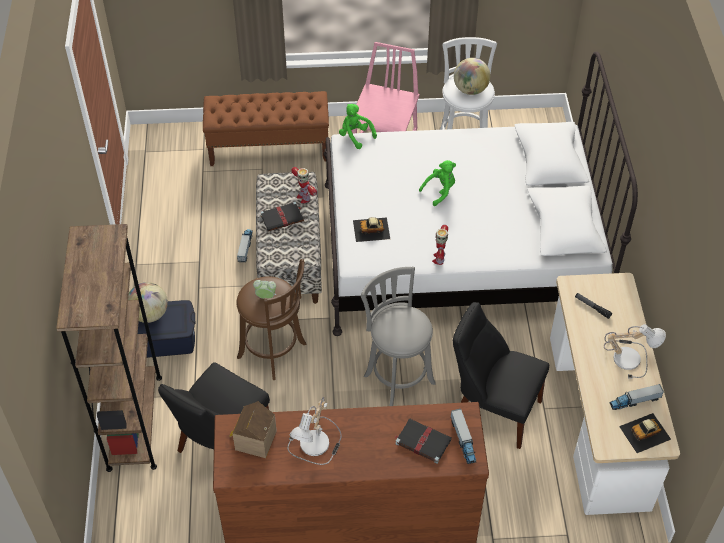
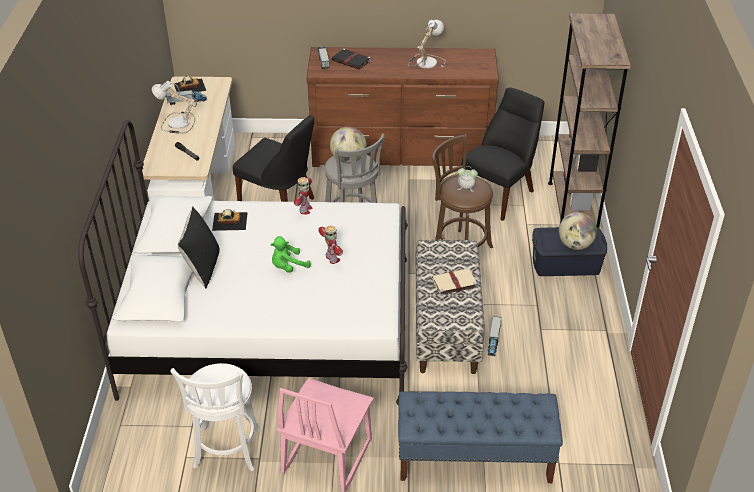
camera: 175 degrees left, 10 degrees down
(253, 440) = (469, 66): toy house -> none
(269, 148) = (474, 459): brown bench -> blue bench
(282, 218) = (453, 283): black book -> beige book
(303, 197) = (431, 302): toy robot -> toy robot (332, 259)
(355, 136) = (369, 331): green plush toy -> none
(371, 229) = (365, 236): toy car -> toy car (229, 221)
(470, 90) = (216, 380): globe -> globe (348, 159)
(520, 185) = (202, 268): none -> black pillow

